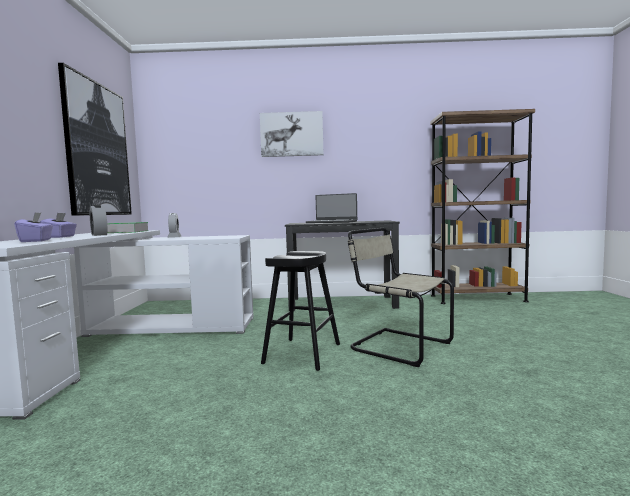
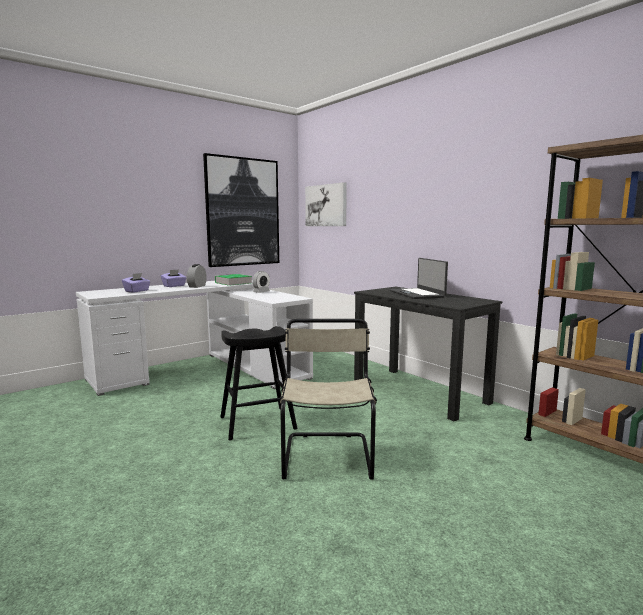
camera: 50 degrees right, 5 degrees up
(291, 134) = (406, 184): picture -> picture (326, 205)

